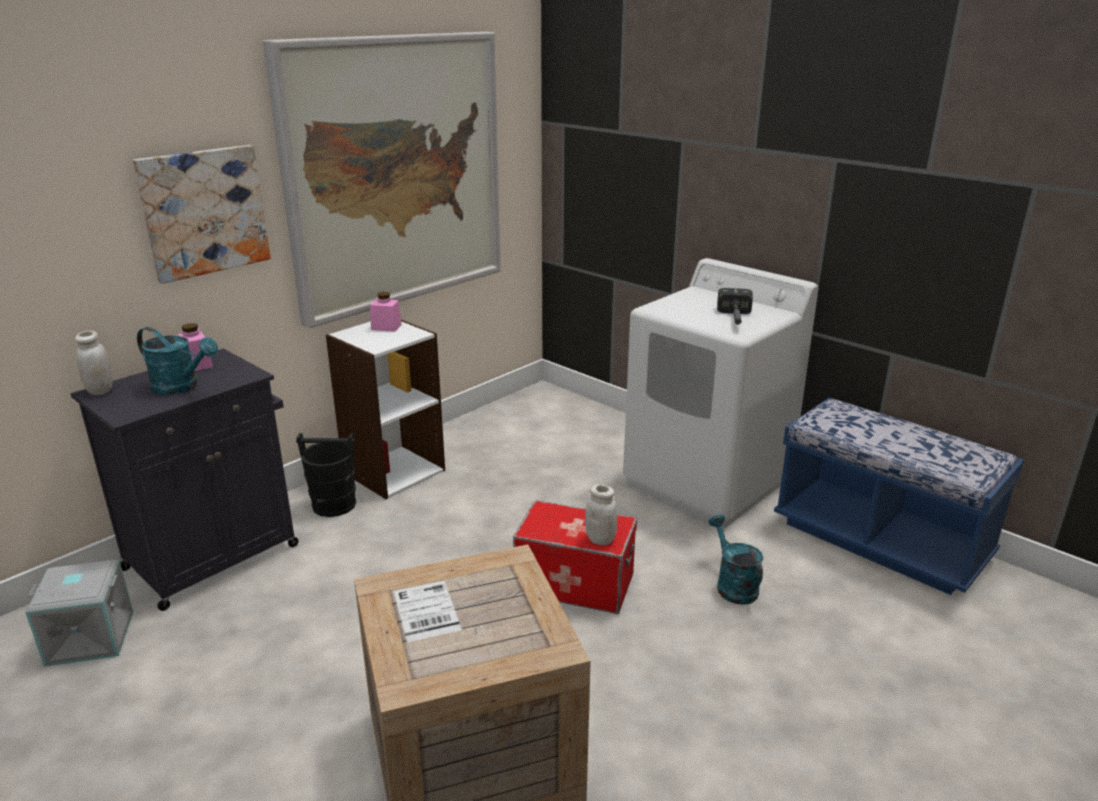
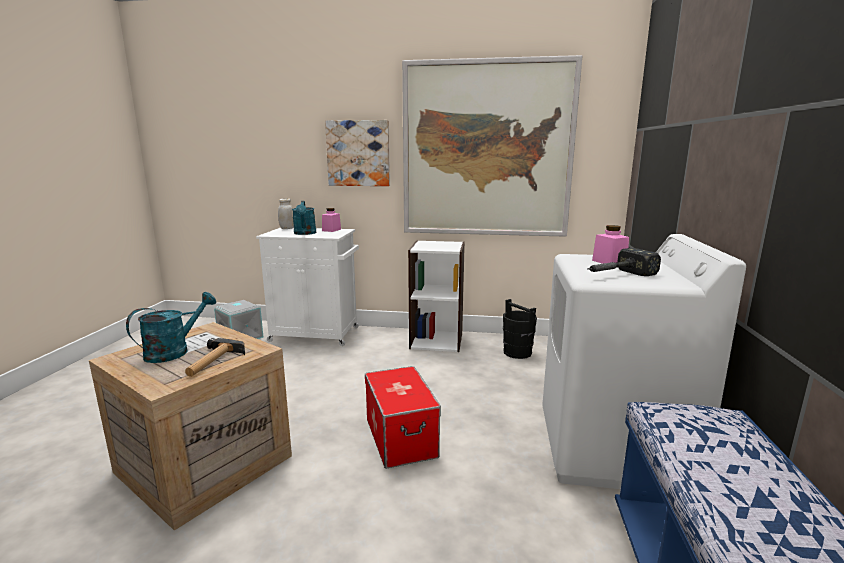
camera: 55 degrees right, 10 degrees down
(215, 556) = (316, 334): black cabinet -> white cabinet
(333, 505) = (386, 340): black bucket -> black bucket (517, 352)
(386, 327) = (447, 244): pink jar -> pink jar (609, 262)
(517, 600) = (212, 362): none -> hammer
(600, 539) = (394, 401): white jar -> none
(732, 585) = (485, 517): turquoise watering can -> turquoise watering can (174, 351)

